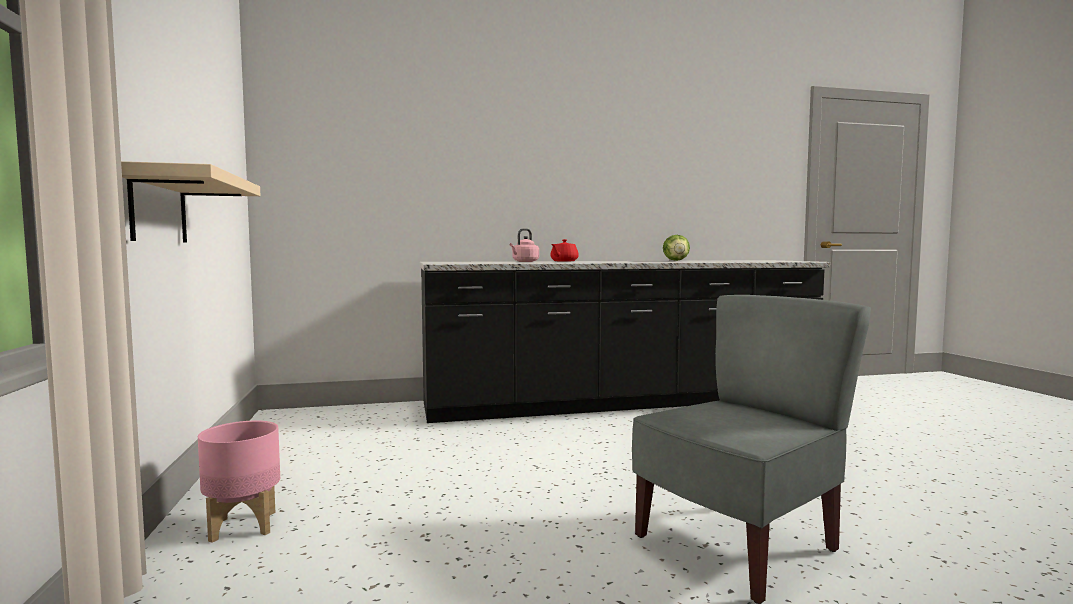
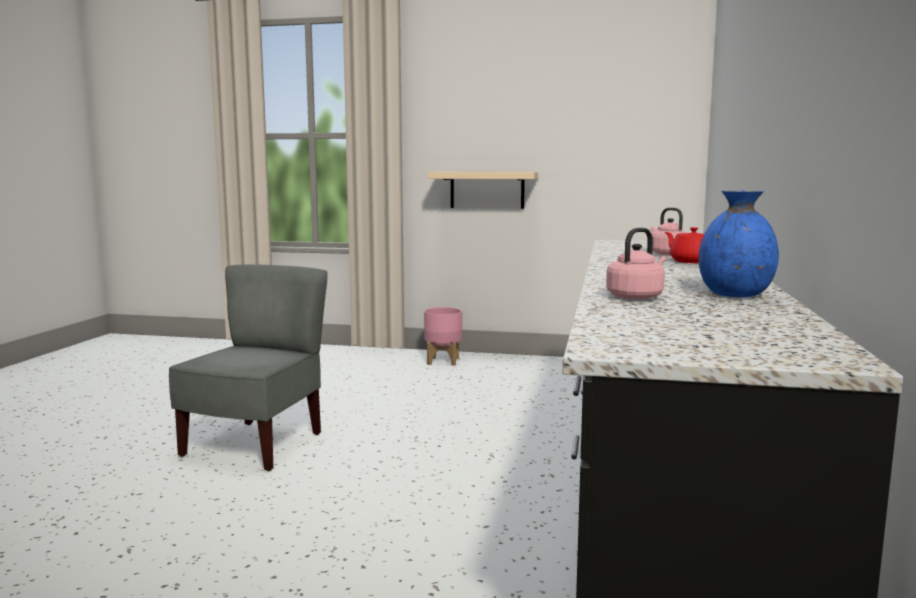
camera: 115 degrees right, 5 degrees up
(676, 260) = (735, 295): lettuce -> blue vase
(710, 261) = (636, 297): none -> pink kettle
(739, 545) = (255, 445): grey chair -> grey chair turned 150 degrees counterclockwise

